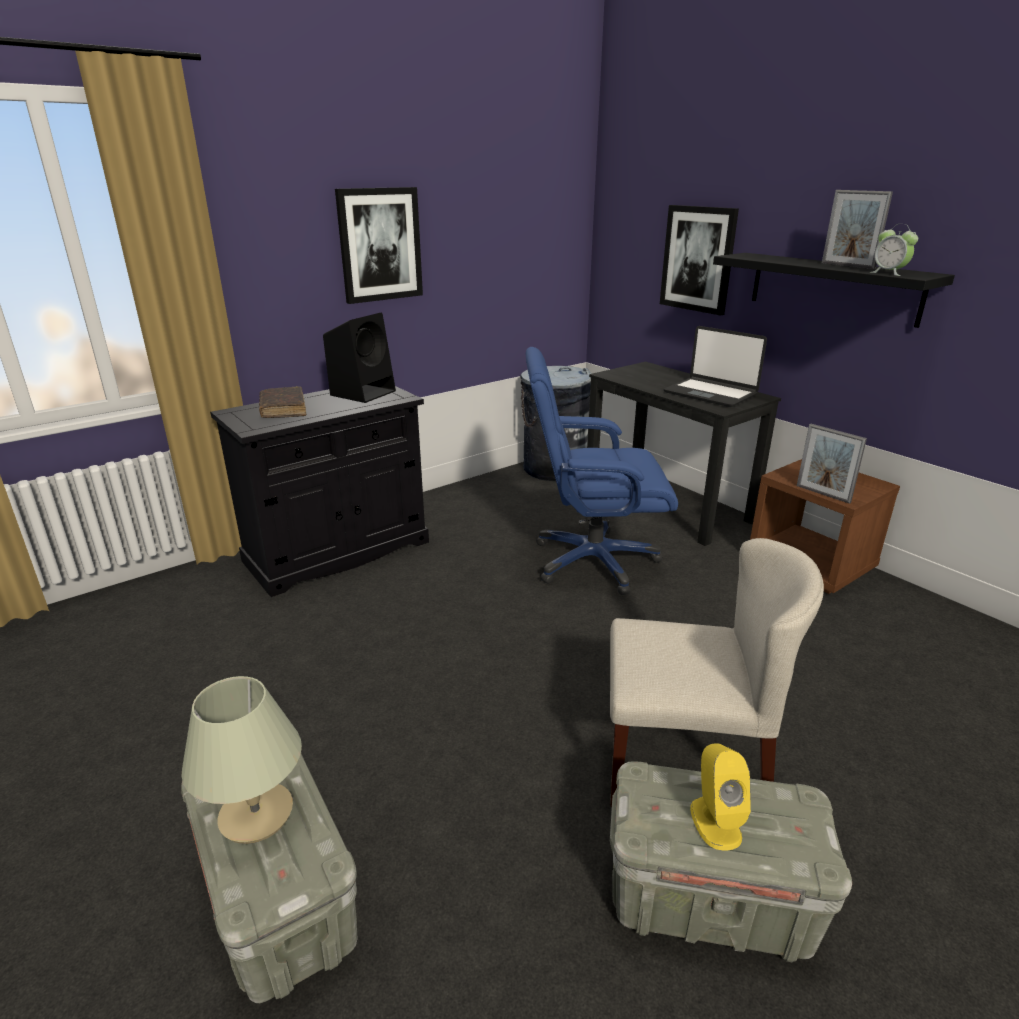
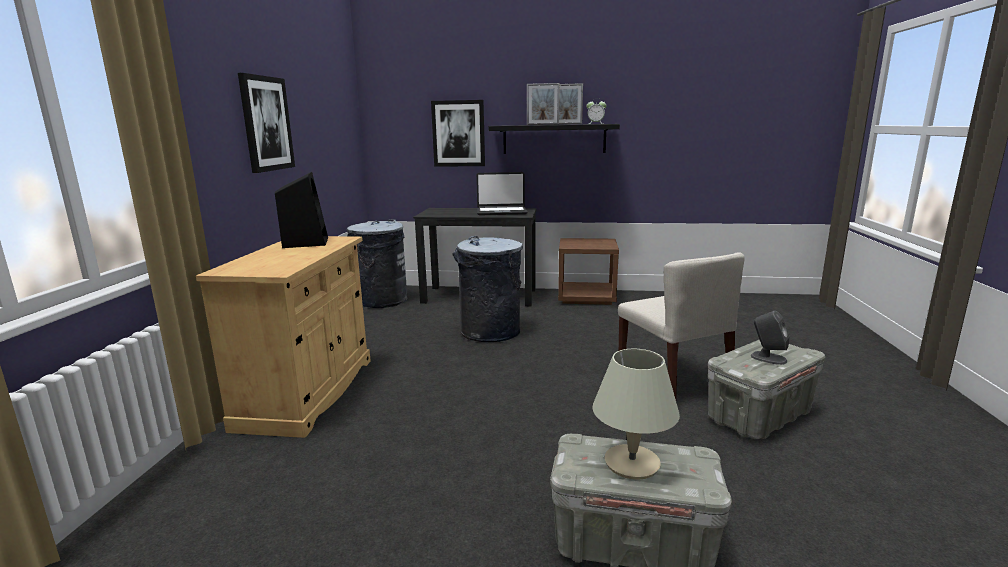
camera: 45 degrees left, 10 degrees down
(283, 409) = (267, 260): brown book -> none
(338, 552) = (308, 392): black cabinet -> beige cabinet
(592, 561) = (490, 332): blue office chair -> grey trash can
(685, 764) = (674, 383): beige chair -> beige chair turned 105 degrees clockwise
(715, 821) = (768, 358): yellow speaker -> grey speaker
(823, 494) = (597, 247): picture frame -> picture frame (542, 124)

